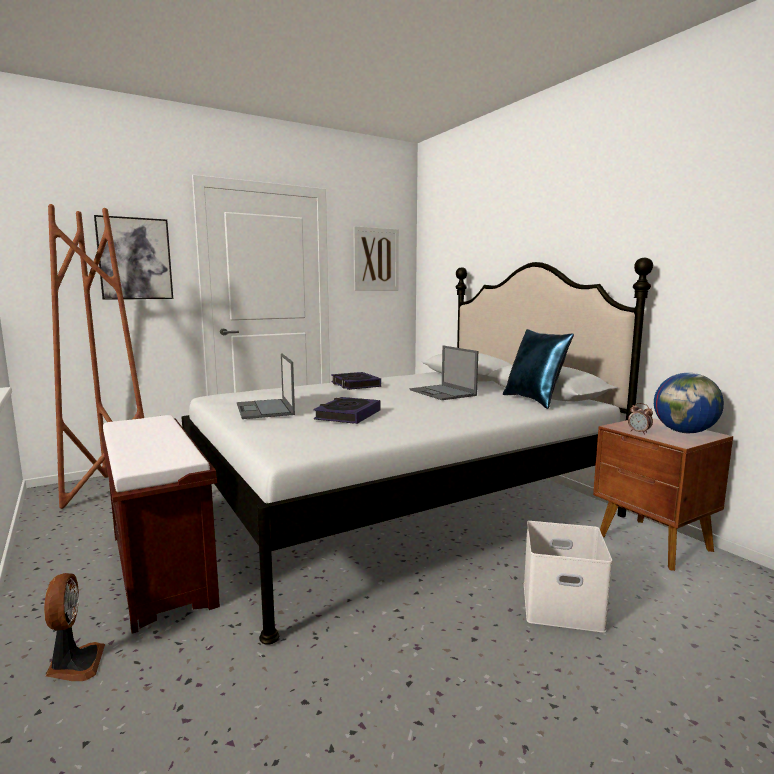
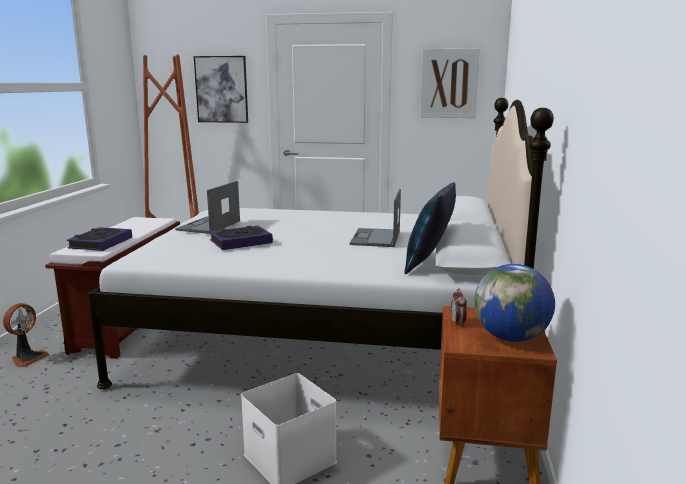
camera: 40 degrees right, 5 degrees up
(355, 385) = (332, 216): book -> book (101, 243)

